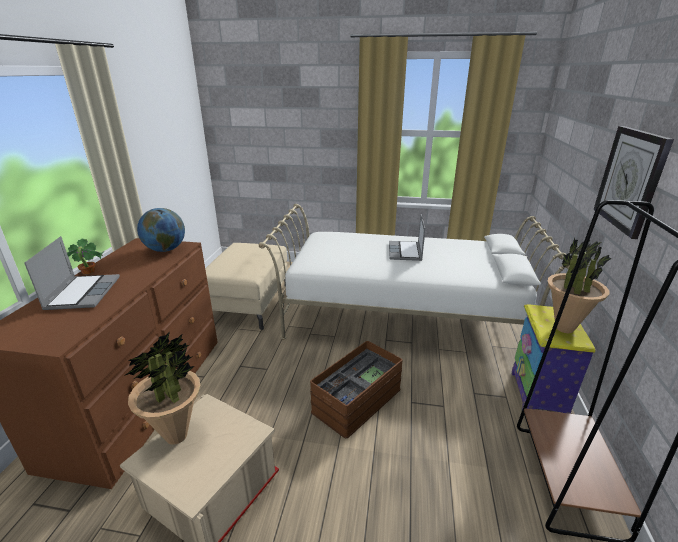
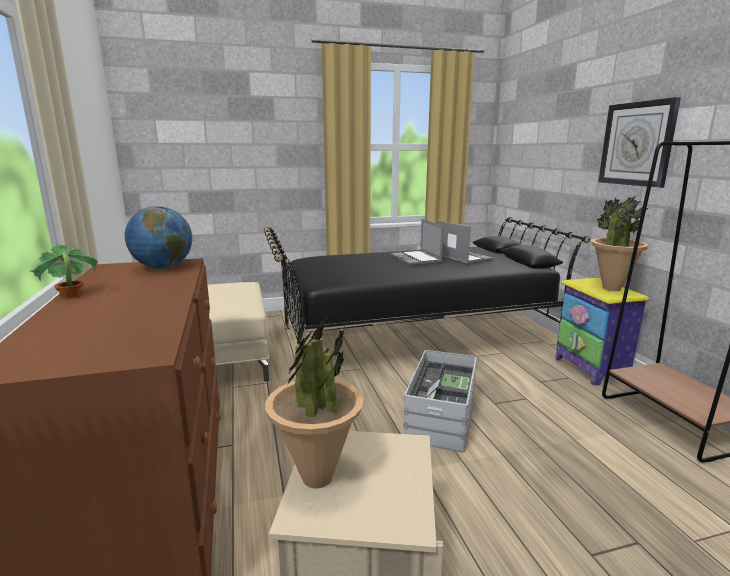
camera: 25 degrees left, 10 degrees down
(83, 293) = (99, 311): laptop -> laptop (462, 258)
(357, 400) = (442, 416): brown storage box -> grey storage box
(401, 317) = (414, 338): white bed -> black bed

